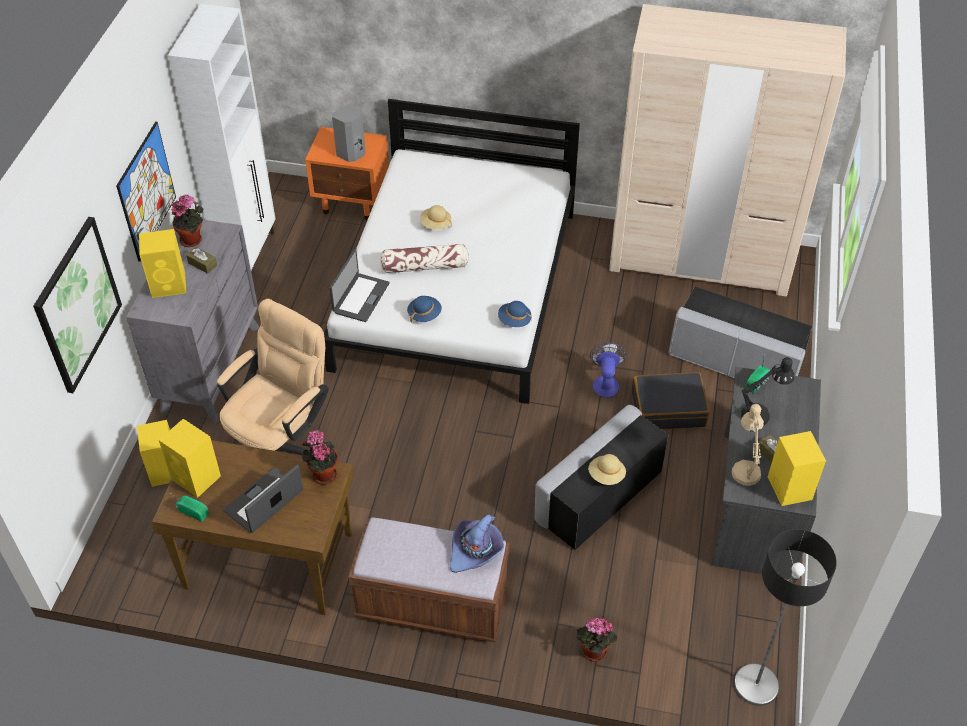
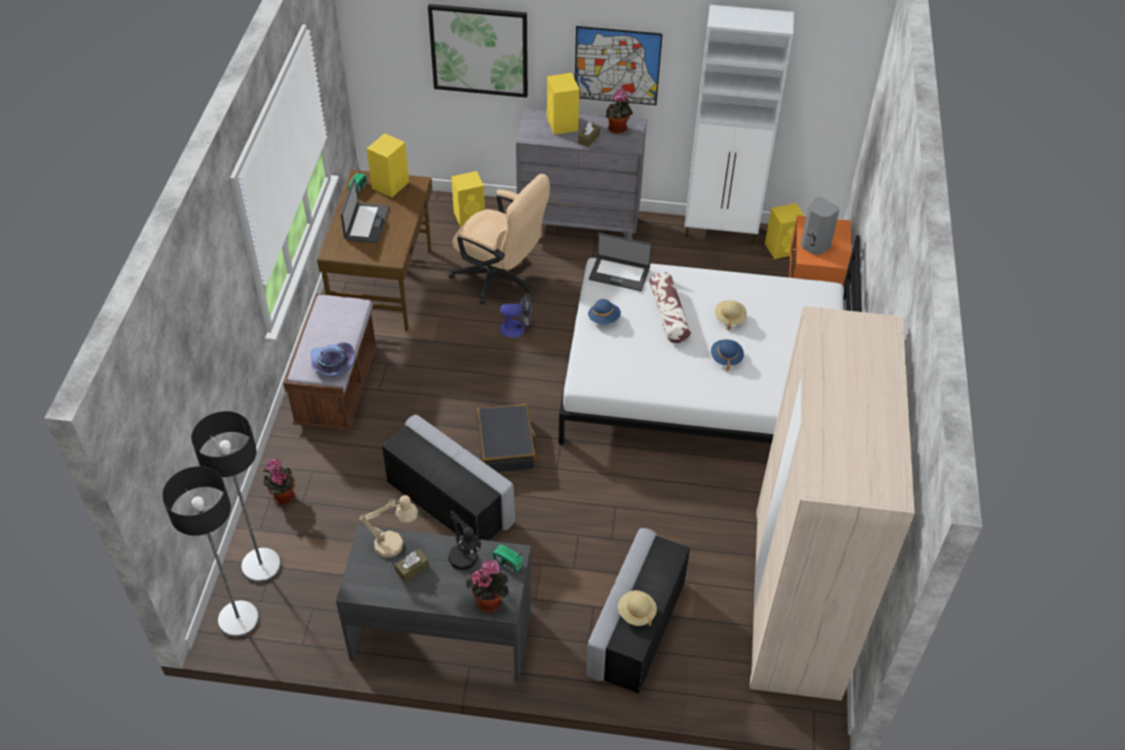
camera: 85 degrees right, 0 degrees up
(264, 501) = (366, 223): laptop -> laptop turned 60 degrees clockwise
(323, 474) = (392, 252): potted plant -> potted plant (490, 601)
(514, 321) = (604, 384): blue hat -> blue hat (726, 358)
(605, 382) = (592, 506): fan -> fan (517, 328)
(606, 475) = (424, 466): beige hat -> beige hat (636, 613)
(668, 408) = (562, 560): black suitcase -> black suitcase (506, 446)
(687, 668) = (261, 565): none -> floor lamp
(789, 487) = (371, 580): yellow speaker -> yellow speaker (782, 248)

